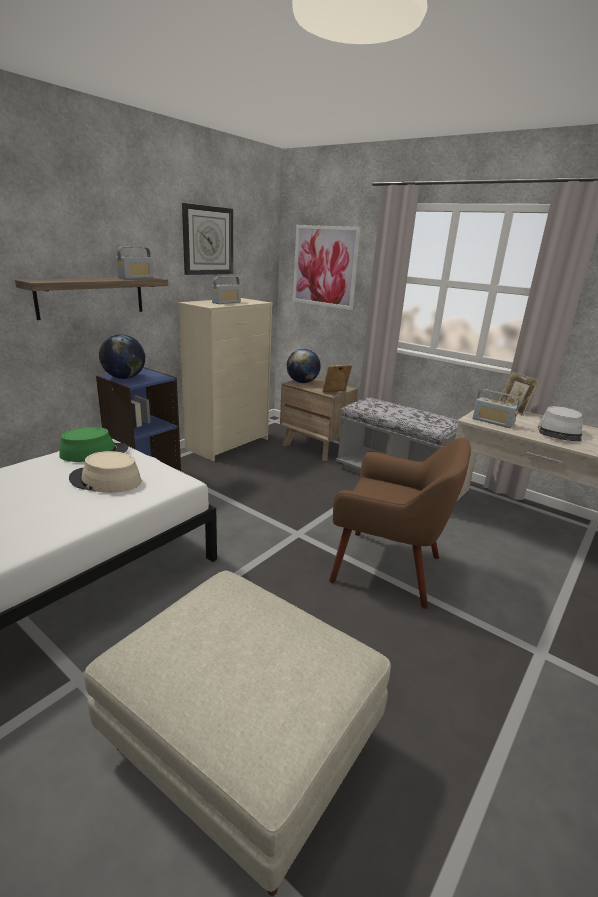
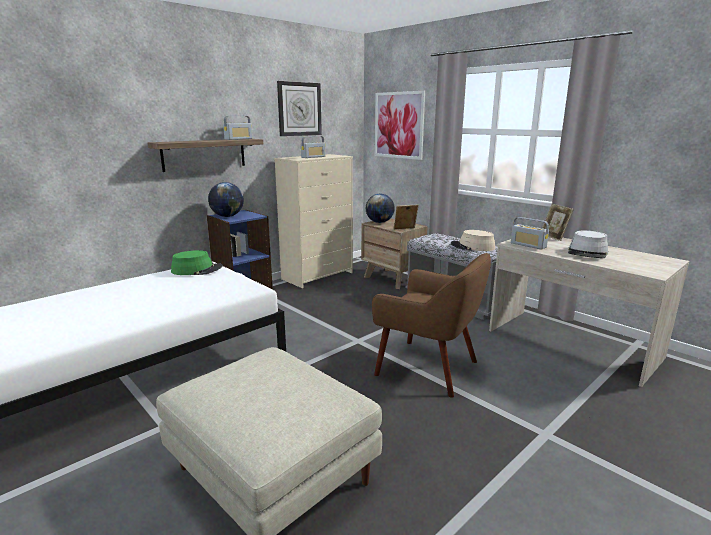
camera: 10 degrees right, 5 degrees down
(105, 480) = (199, 287): beige hat -> beige hat (472, 247)

